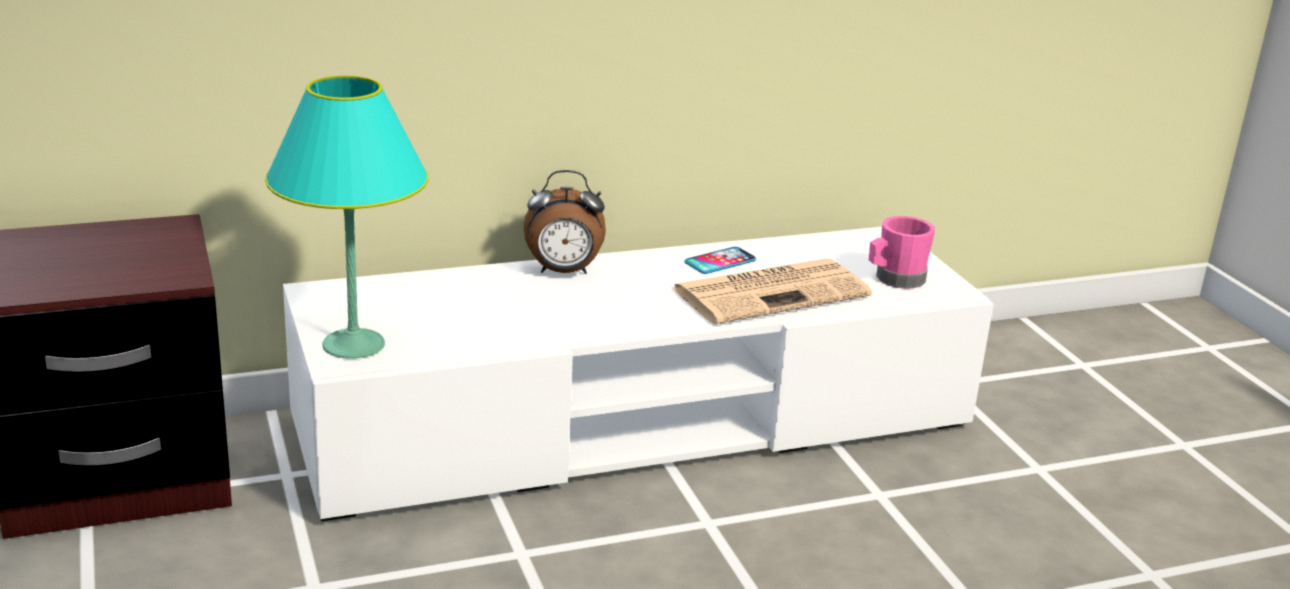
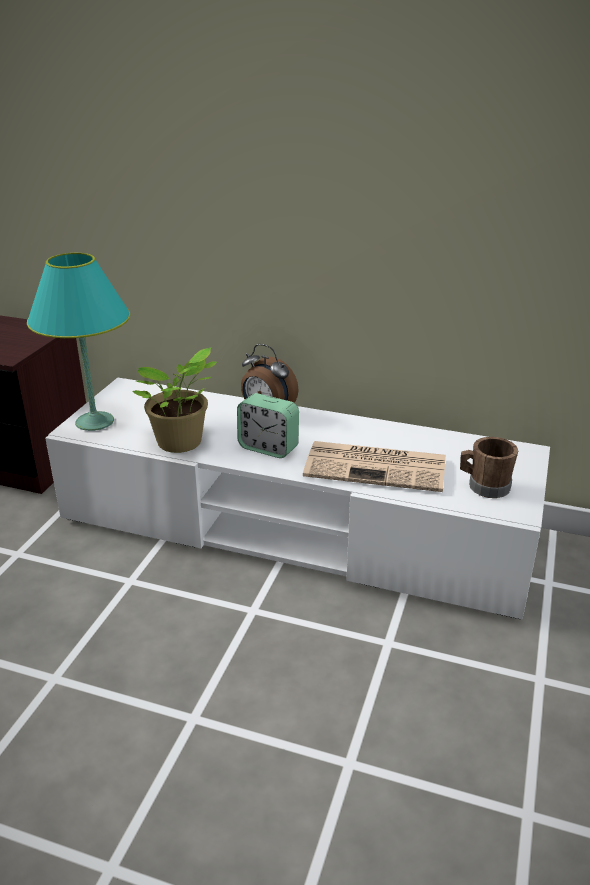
camera: 40 degrees right, 5 degrees up
(516, 335) = (181, 444): none -> potted plant
(627, 308) = (268, 448): none -> alarm clock
(720, 261) = (375, 435): phone -> none
(895, 279) = (484, 486): pink mug -> brown mug

